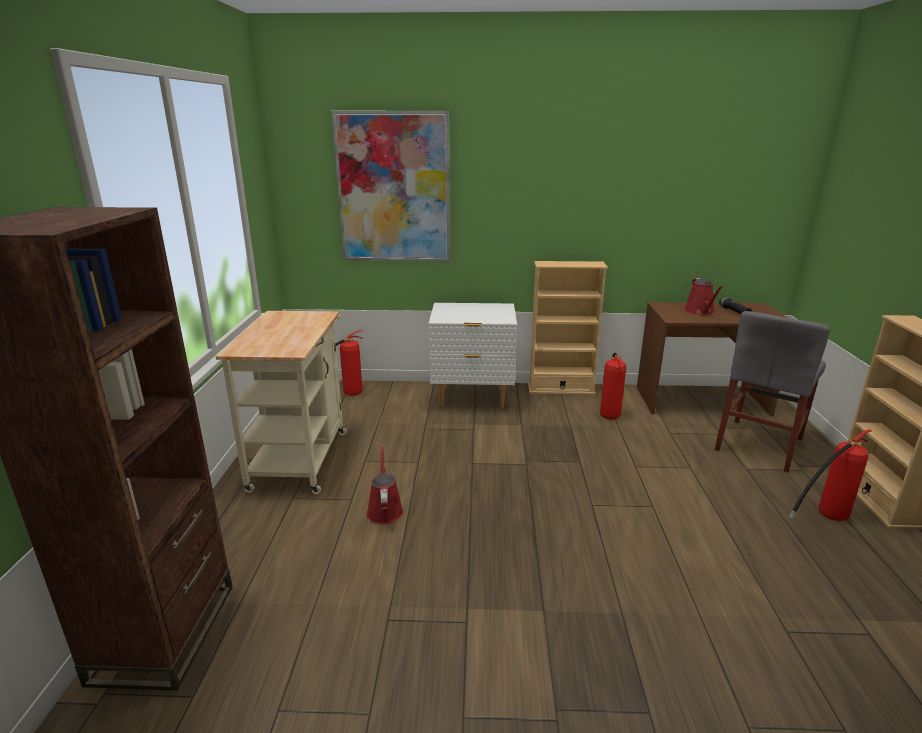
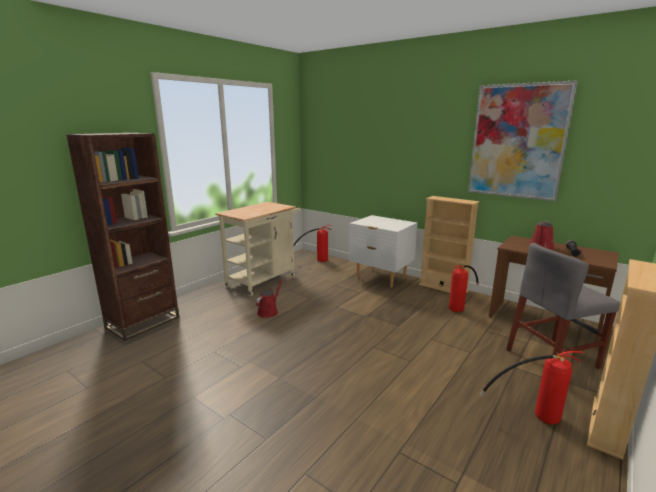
camera: 35 degrees right, 5 degrees down
(393, 188) = (356, 144): picture -> picture (517, 141)

